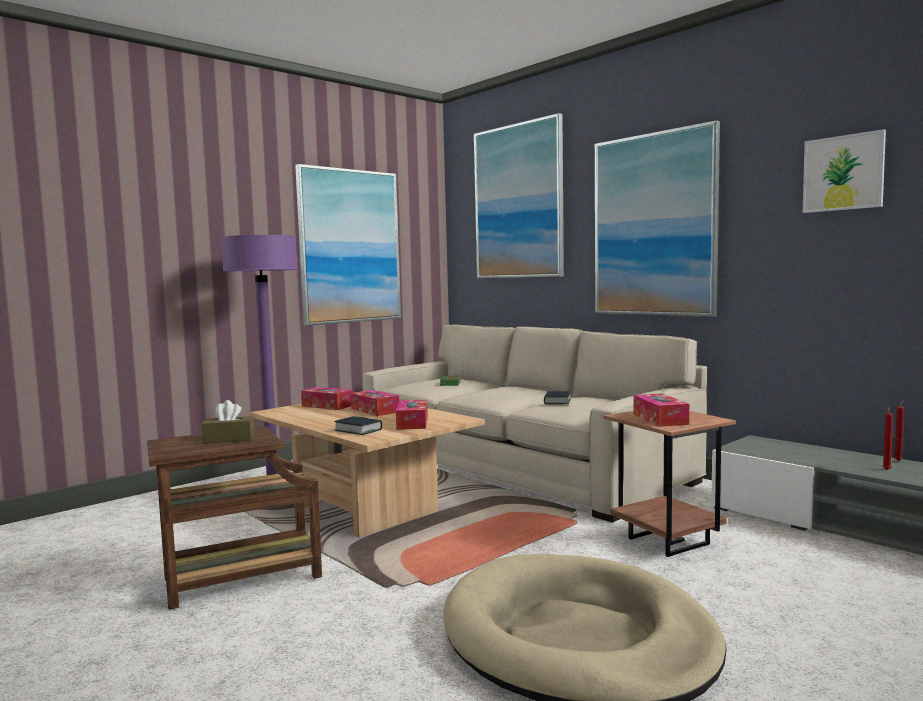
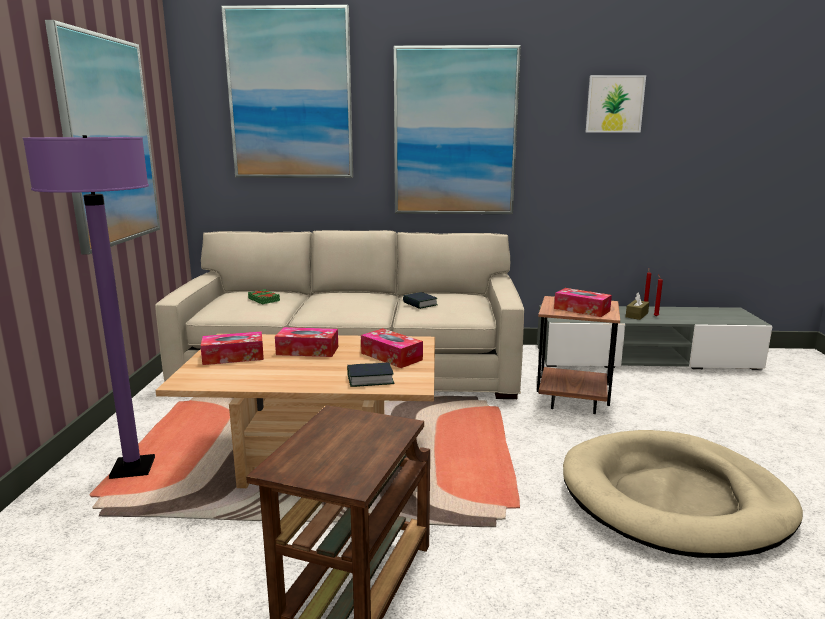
camera: 45 degrees left, 10 degrees up
(229, 439) = (349, 436): brown tissue box -> brown tissue box (636, 315)

